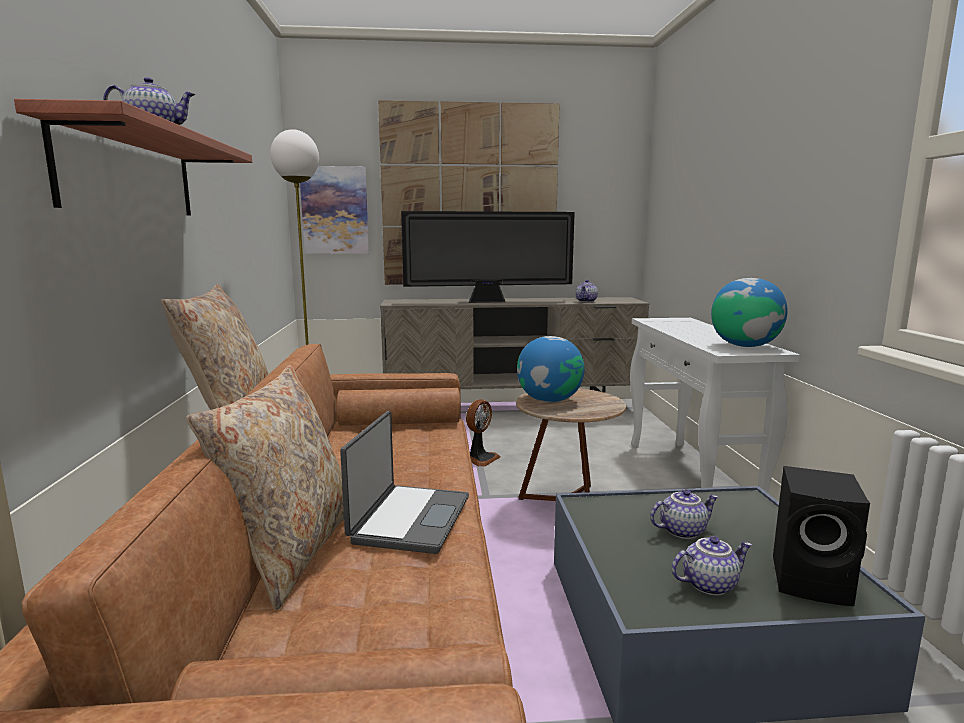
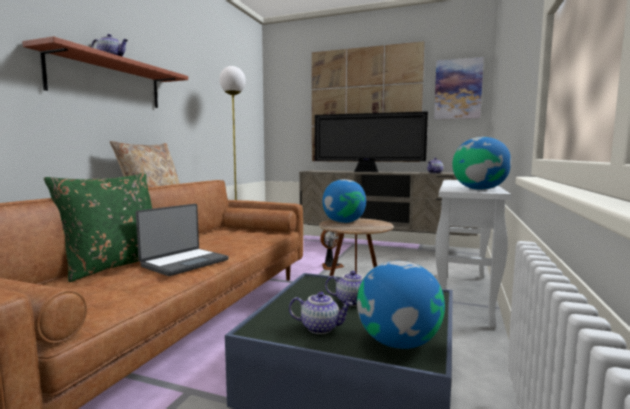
camera: 25 degrees right, 5 degrees down
(290, 550) = (115, 265): beige pillow -> green pillow
(335, 210) = (287, 117): picture -> picture (458, 89)
(814, 581) = (398, 342): black speaker -> globe

